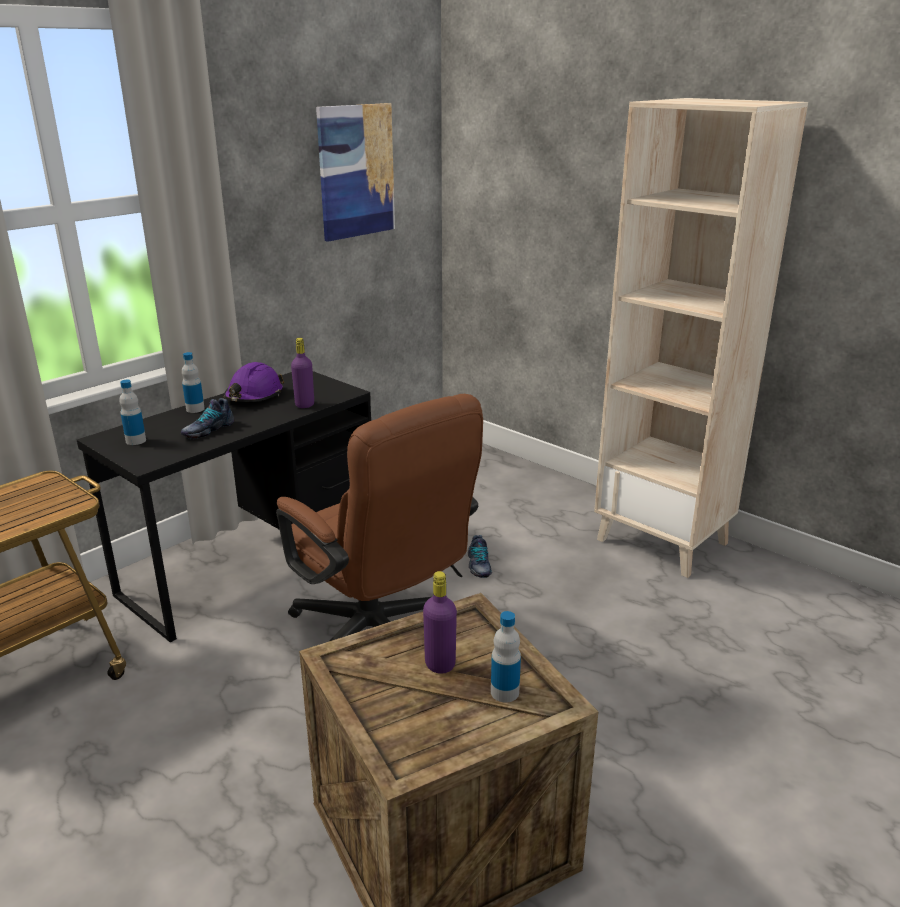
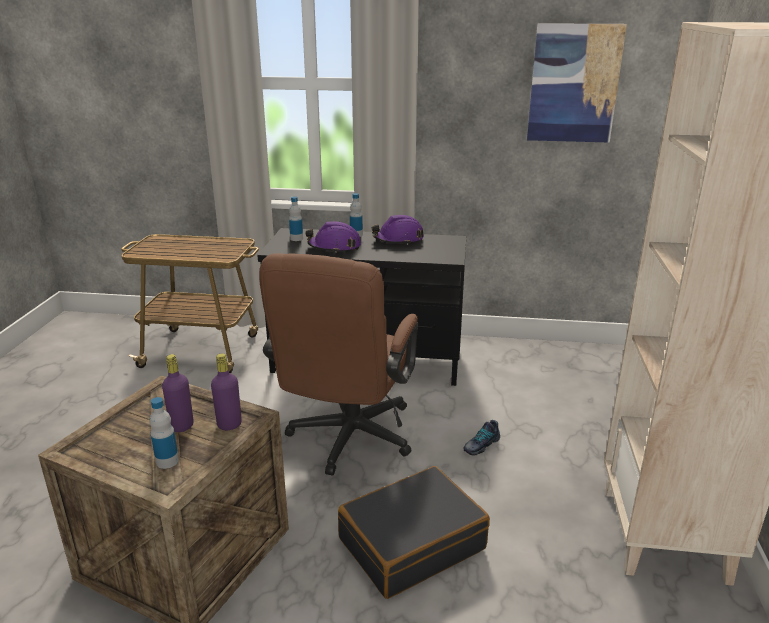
camera: 55 degrees right, 0 degrees up
(207, 430) = (334, 247): shoe -> purple hard hat
(304, 405) = (409, 256): purple bottle -> purple bottle (229, 424)
(569, 663) = (411, 543): none -> black suitcase

